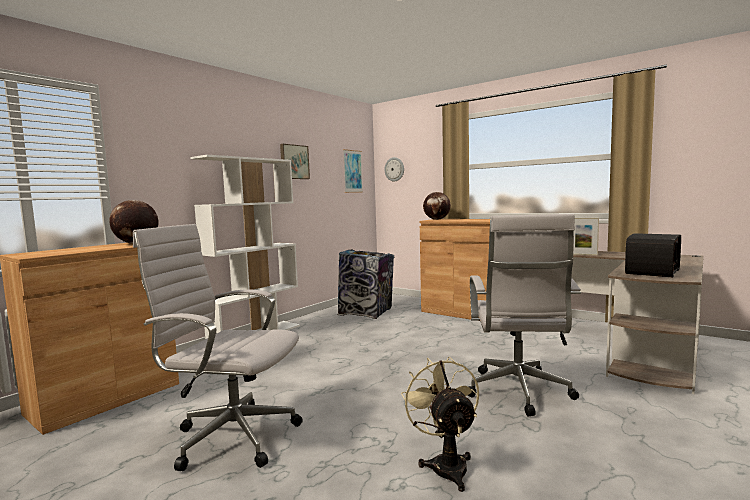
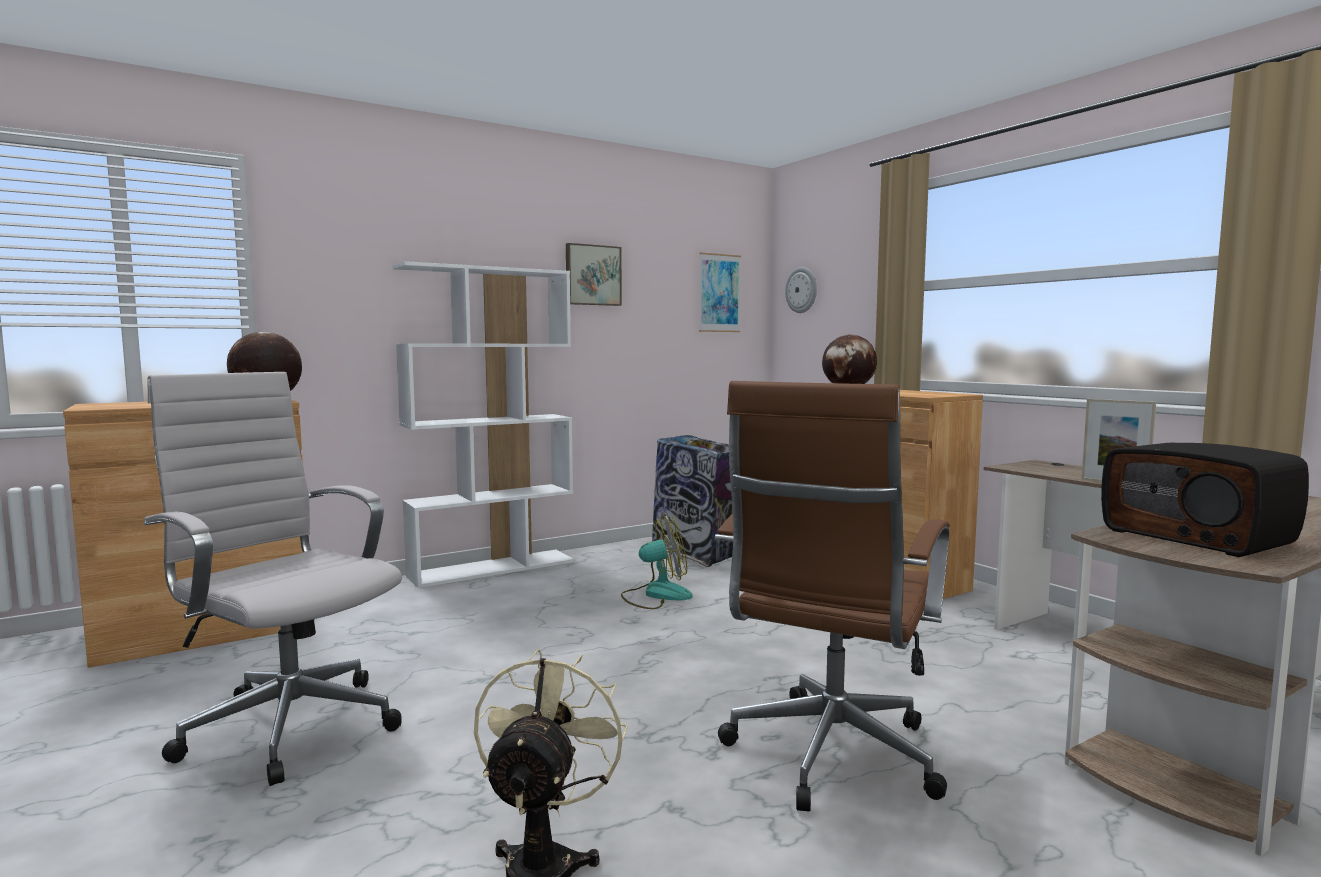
camera: 20 degrees right, 0 degrees up
(363, 336) = (656, 595): none -> fan
(519, 393) = (829, 758): white office chair -> brown office chair
(651, 271) = (1198, 537): radio -> radio turned 90 degrees clockwise

